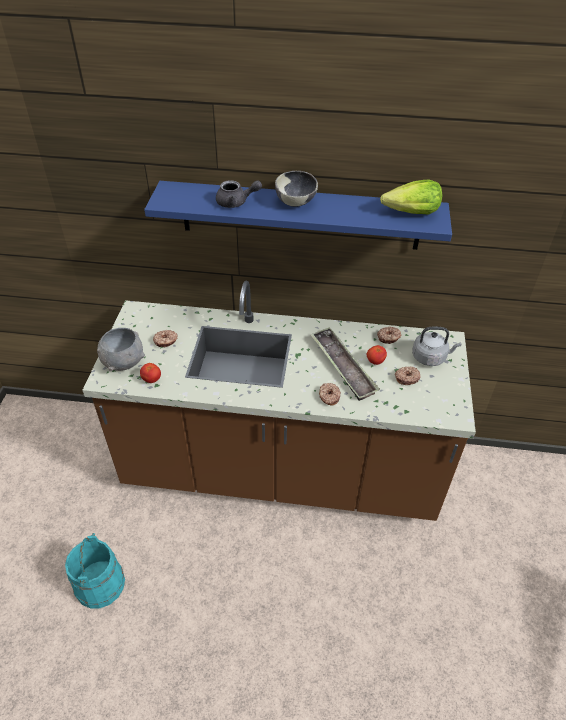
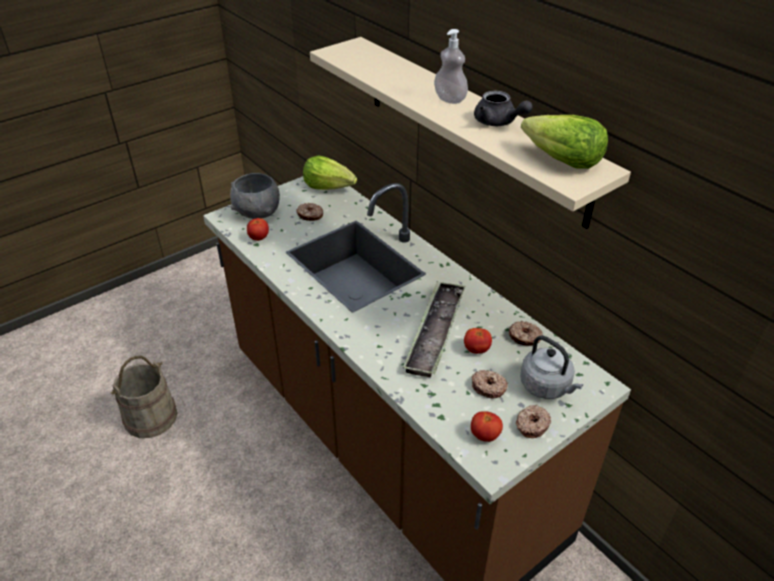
camera: 45 degrees right, 5 degrees down
(99, 584) = (150, 417): turquoise bucket -> beige bucket
(149, 312) = (329, 186): none -> lettuce
(236, 202) = (393, 77): grey teapot -> grey teapot (498, 122)
(296, 202) = (450, 99): bowl -> soap dispenser
(300, 215) = (471, 126): blue shelf -> beige shelf
(329, 396) = (382, 349): donut -> donut (531, 425)
(436, 404) = (485, 435): none -> tomato

